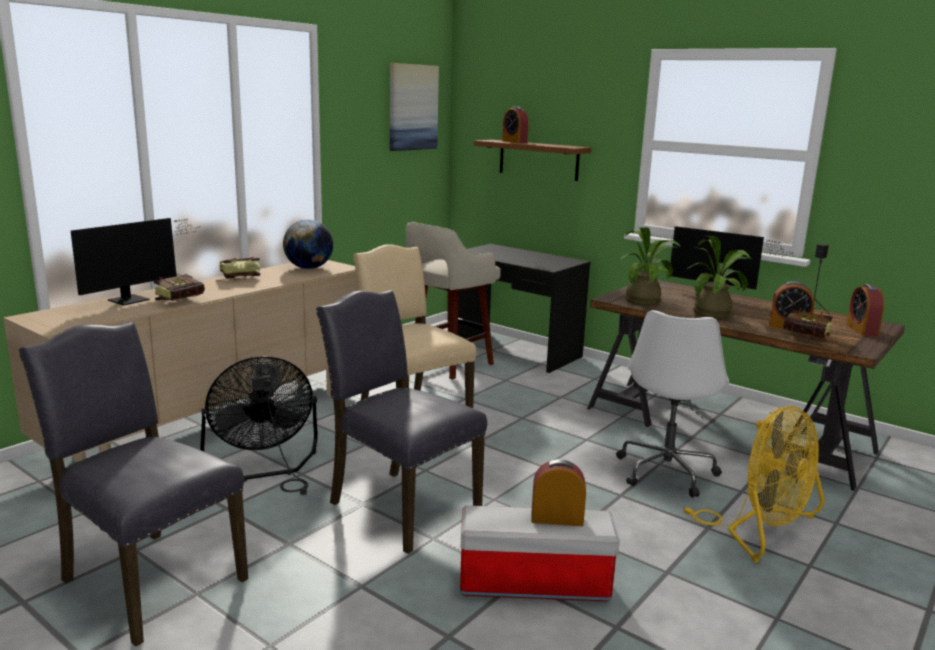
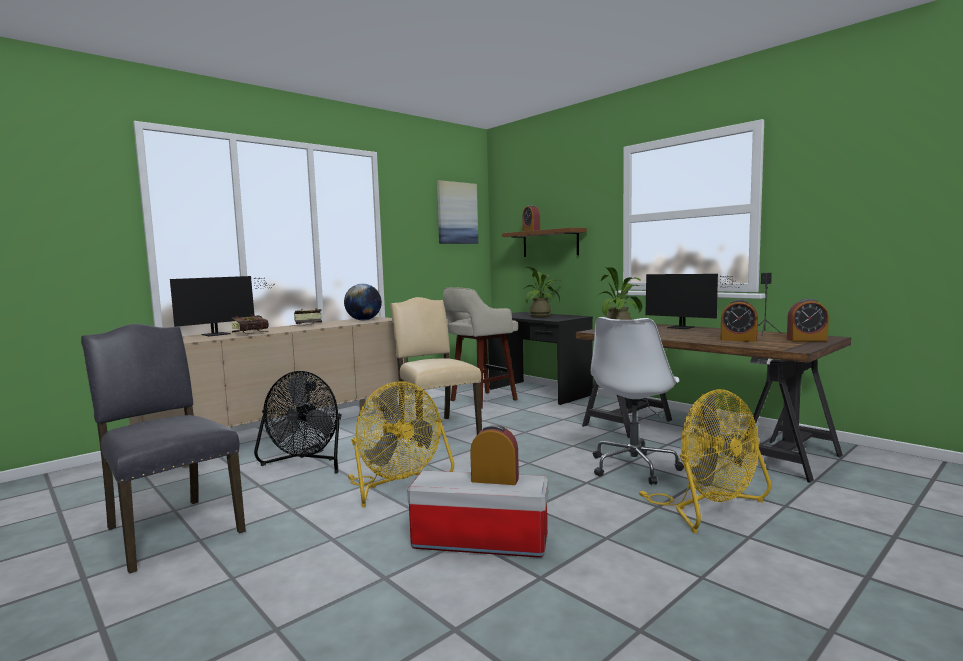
camera: 10 degrees right, 10 degrees down
(269, 469) = (306, 462): black fan -> black fan turned 150 degrees counterclockwise
(399, 506) = (394, 487): grey chair -> yellow fan
(715, 314) = (676, 335): potted plant -> potted plant (543, 316)
(810, 339) = (753, 345): book -> none
(861, 330) = (806, 340): alarm clock -> alarm clock turned 90 degrees counterclockwise

